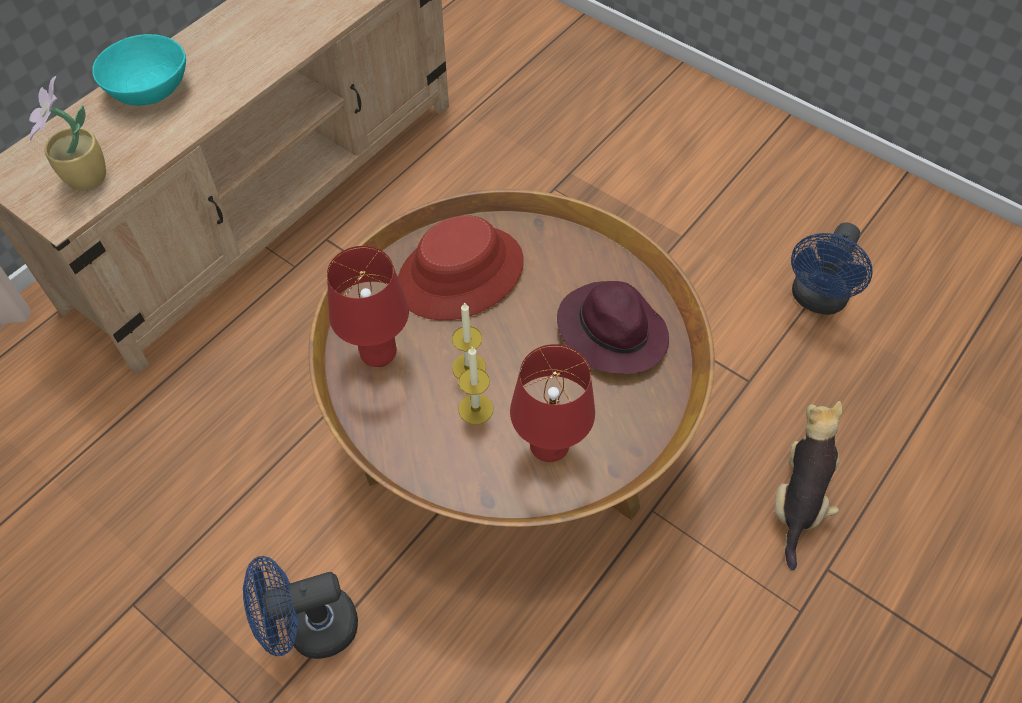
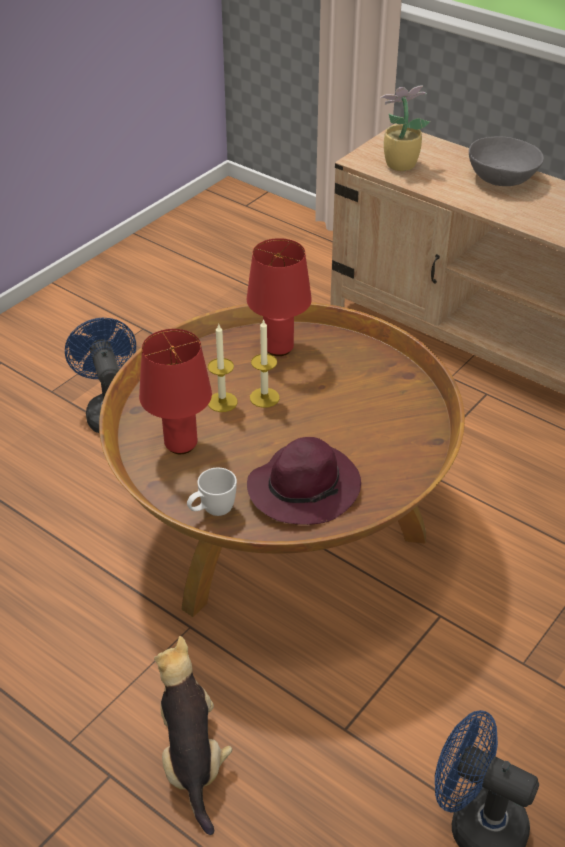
camera: 90 degrees right, 15 degrees down
(148, 89) = (502, 178): turquoise bowl -> grey bowl
(460, 274) = (366, 391): red hat -> none
(651, 412) = (212, 511): none -> white mug
(798, 500) = (192, 758): plush toy -> plush toy turned 120 degrees counterclockwise

